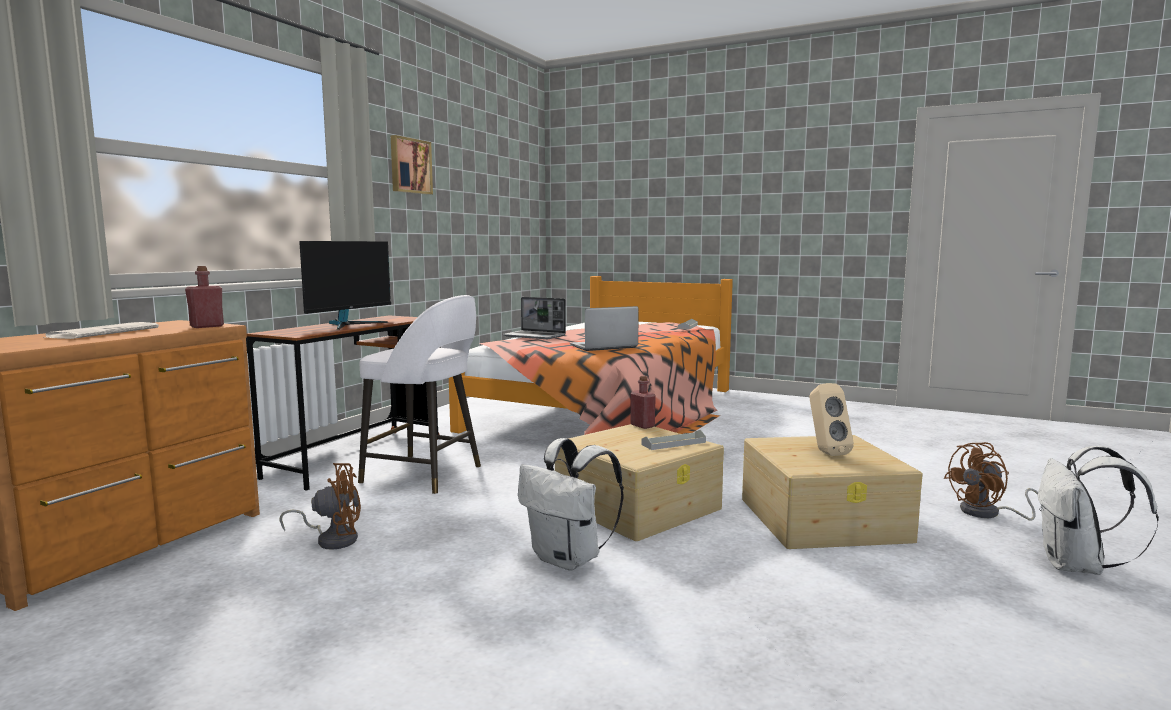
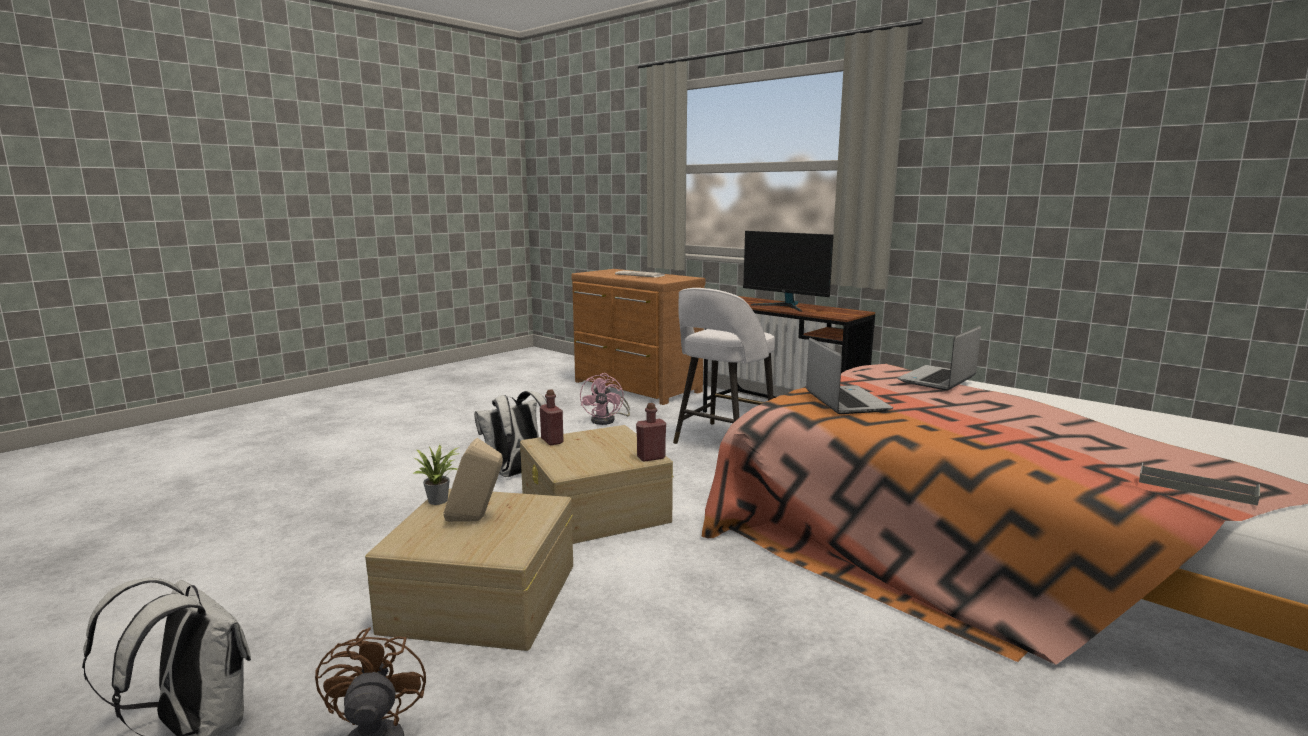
camera: 105 degrees right, 5 degrees up
(207, 326) = (658, 281): red bottle -> red bottle (552, 441)
(332, 539) = (607, 420): brown fan -> pink fan
(410, 166) = (987, 140): picture -> none
(673, 443) = (576, 460): grey tray -> none
(814, 468) = (440, 500): none -> potted plant

